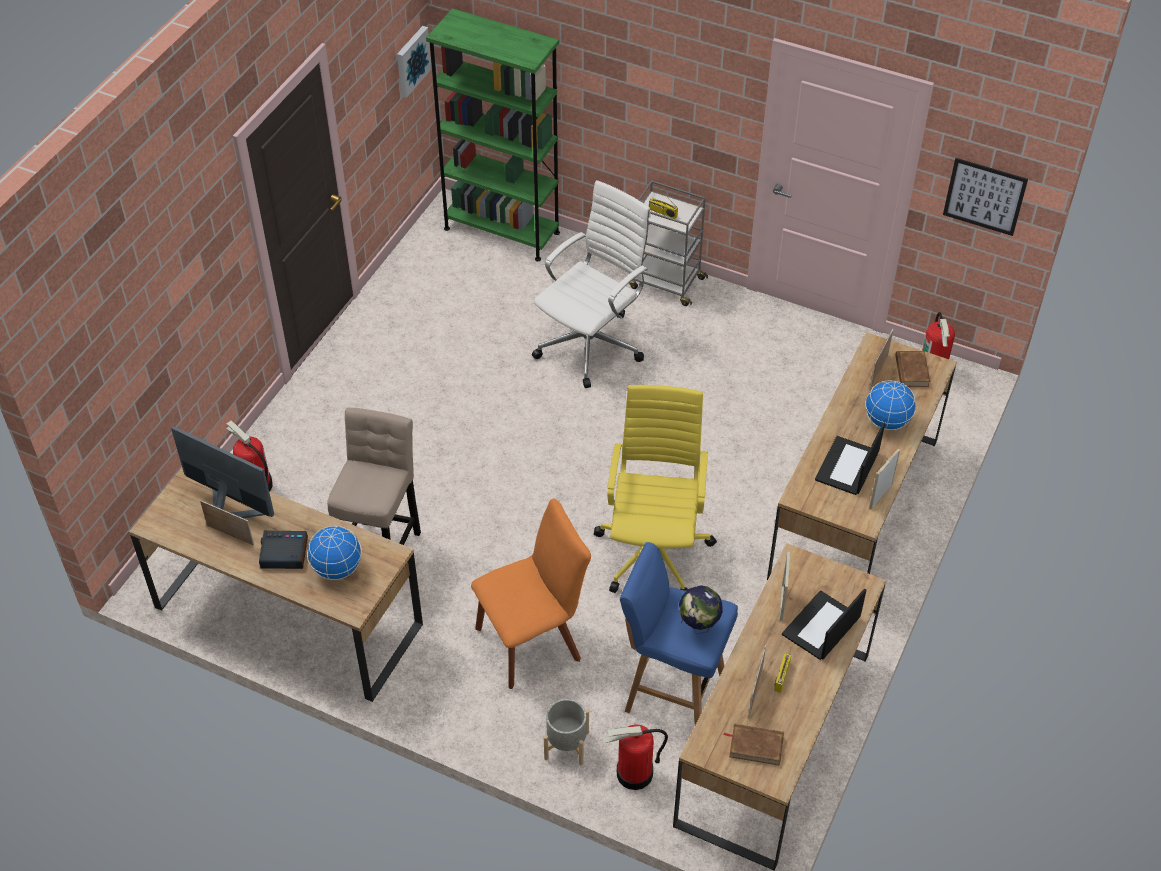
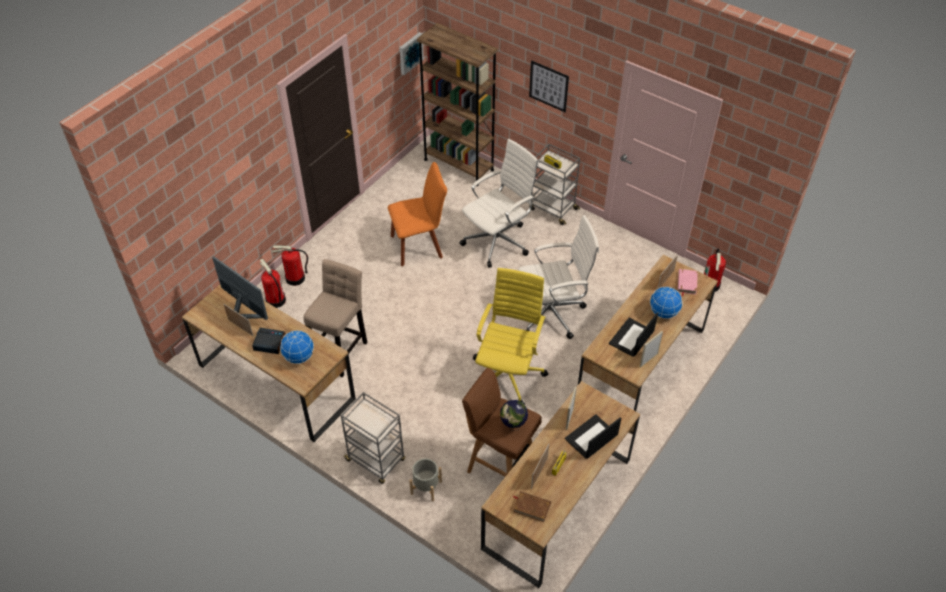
camera: 10 degrees right, 0 degrees up
(478, 715) = (376, 460): none -> grey cart
(501, 230) = (458, 164): green bookcase -> brown bookcase
(532, 640) = (420, 419): orange chair -> orange chair (419, 245)
(634, 774) = (464, 512): fire extinguisher -> fire extinguisher (295, 278)
(672, 691) = (499, 464): blue stool -> brown stool
(701, 446) = (552, 313): none -> white office chair
(911, 371) = (686, 283): brown book -> pink book
(984, 196) = (750, 177): picture -> picture (548, 86)

